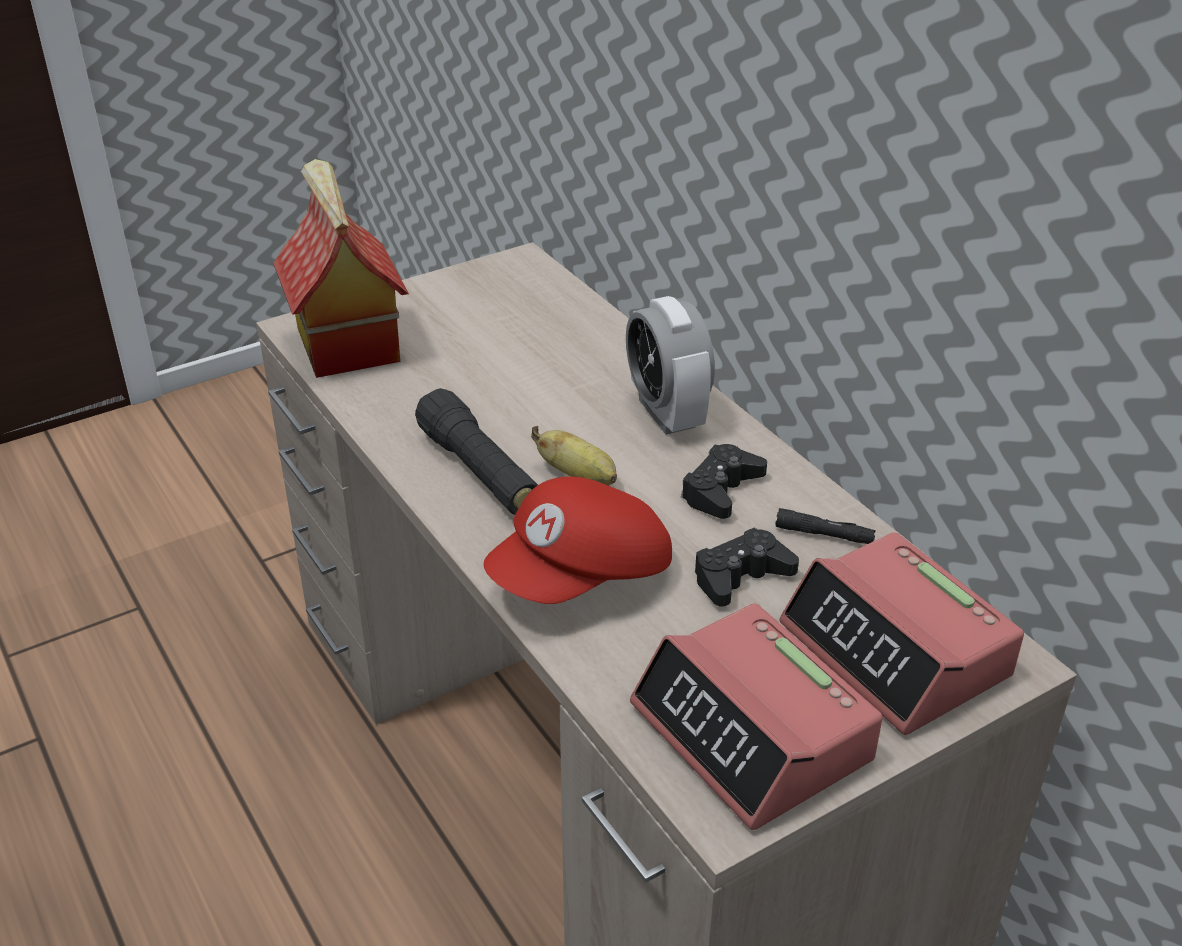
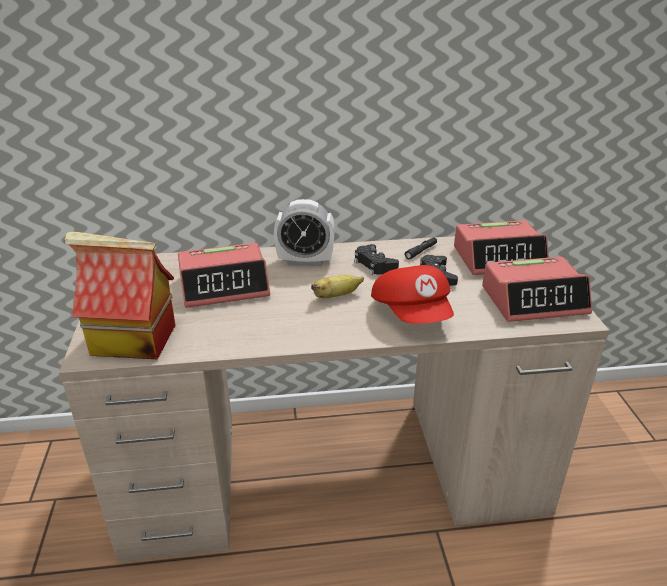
camera: 65 degrees left, 5 degrees down
(479, 472) = (307, 323): black flashlight -> none
(529, 364) = (225, 285): none -> alarm clock

